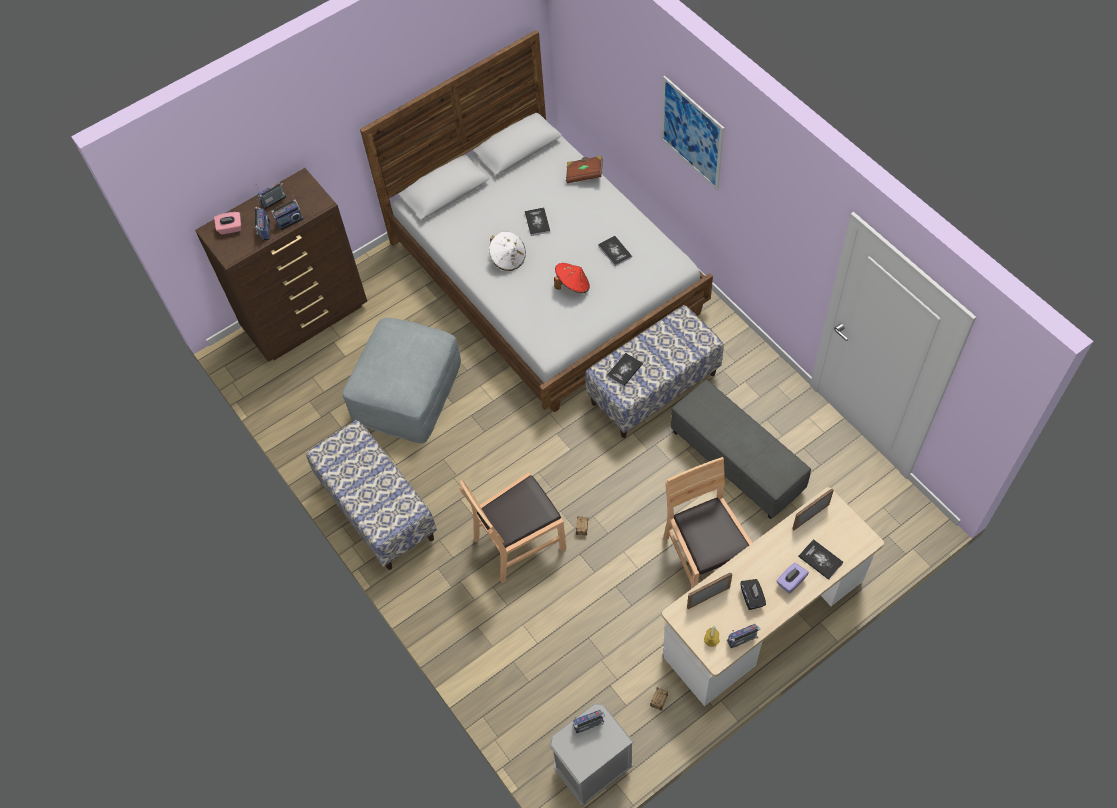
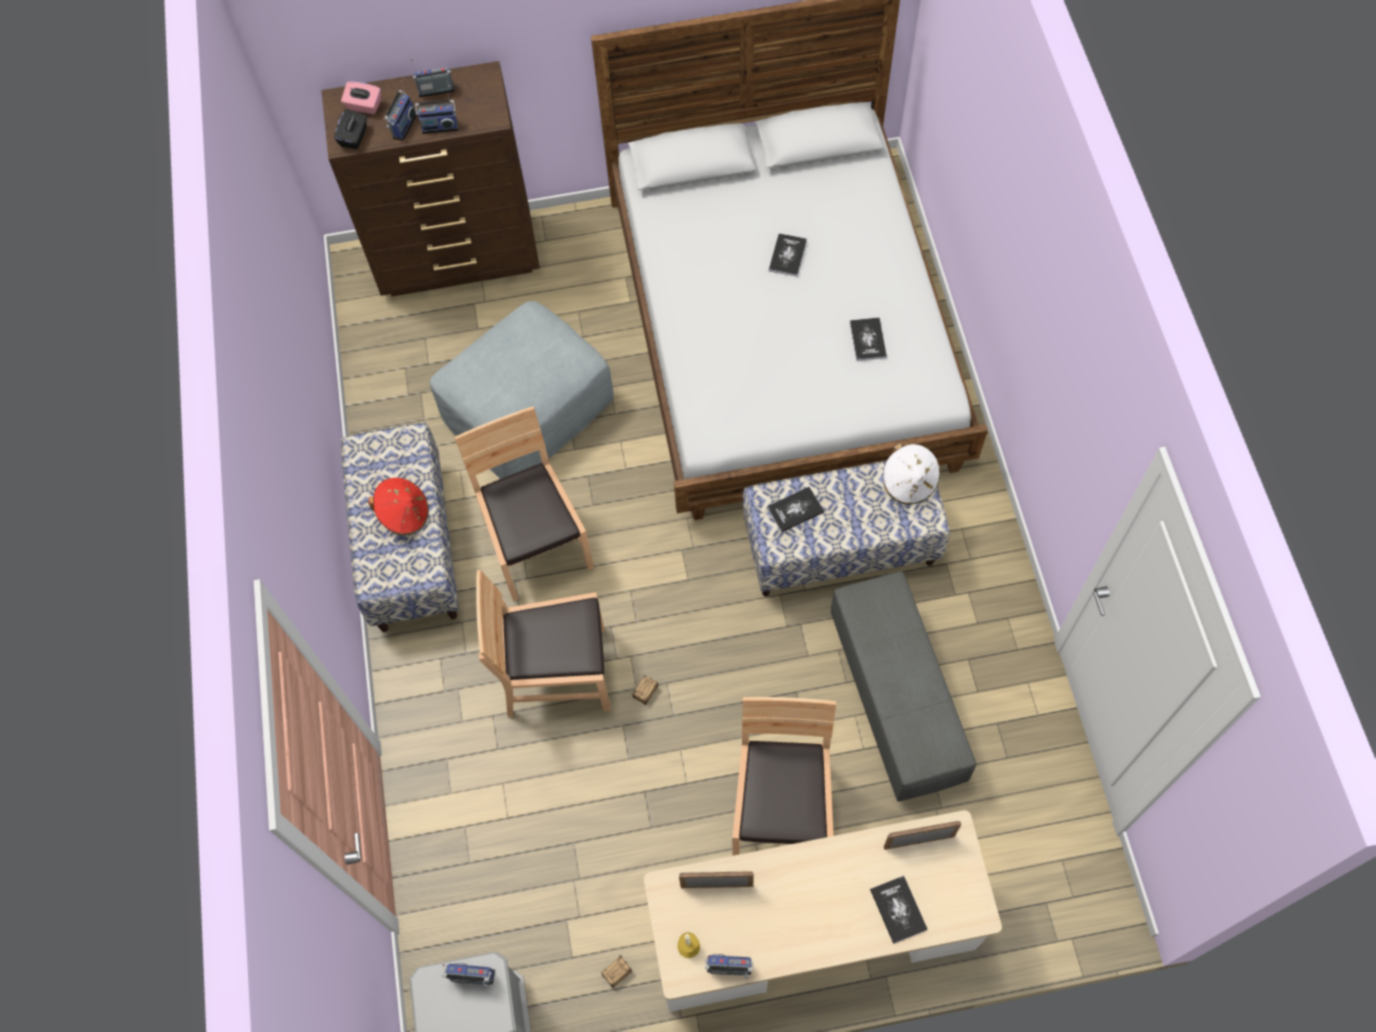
camera: 25 degrees right, 5 degrees up
(461, 471) = (536, 544): none -> brown chair
(508, 258) = (722, 290): white hat -> white hat (909, 483)
(572, 285) = (785, 363): red hat -> red hat (404, 514)
(584, 174) = (886, 215): brown book -> none
(692, 133) = (1023, 221): picture -> none
(752, 598) = (774, 916): black tissue box -> black tissue box (354, 137)
(791, 581) = (840, 920): purple tissue box -> none

